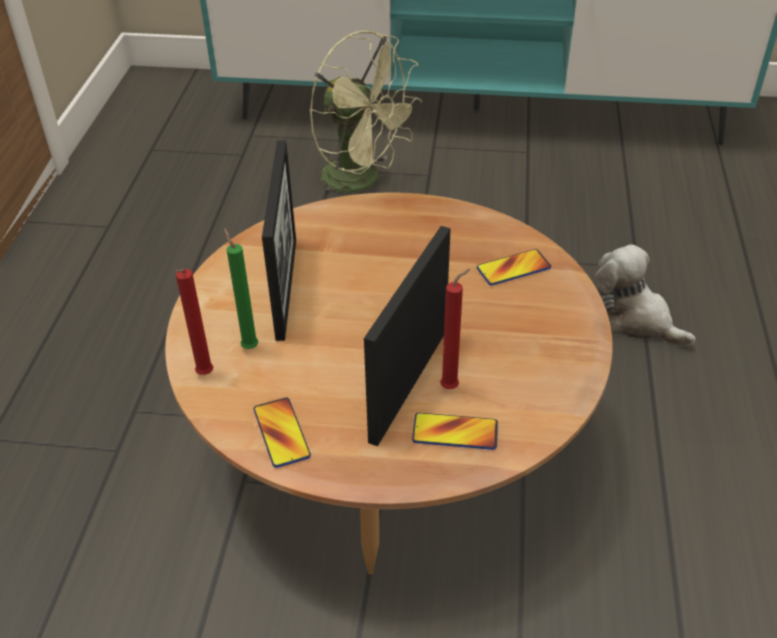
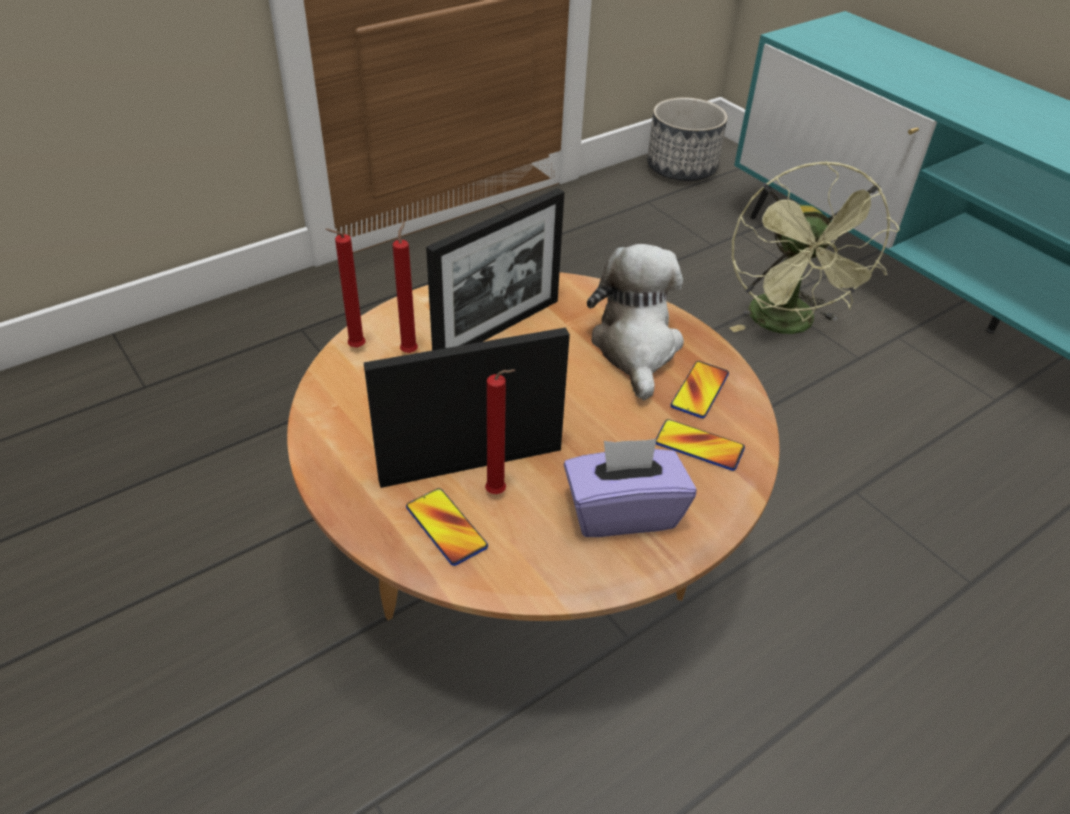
camera: 45 degrees right, 0 degrees up
(144, 108) = (681, 168): none -> planter
(249, 346) = (410, 351): green candle -> red candle
(281, 433) = (338, 424): phone -> phone (699, 390)
(531, 338) = (622, 511): none -> purple tissue box
(633, 319) = (896, 625): plush toy -> plush toy (636, 348)

